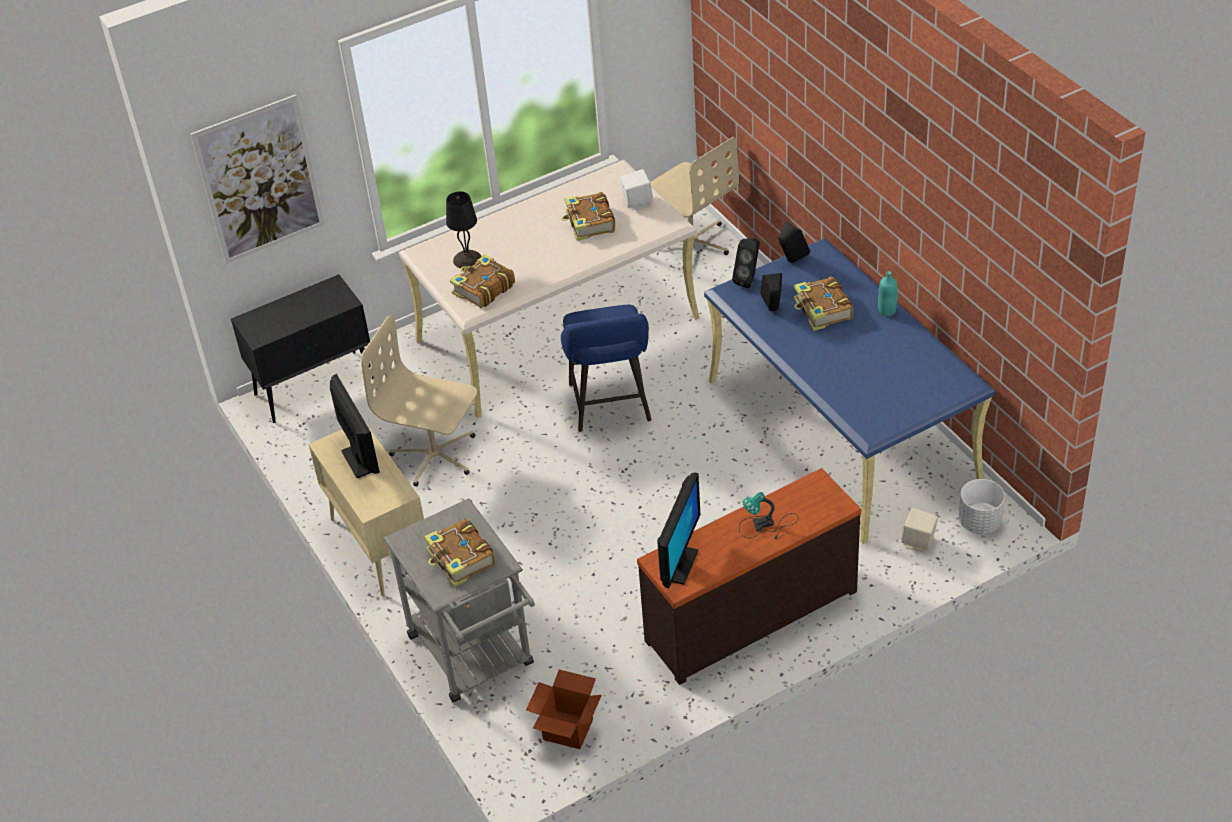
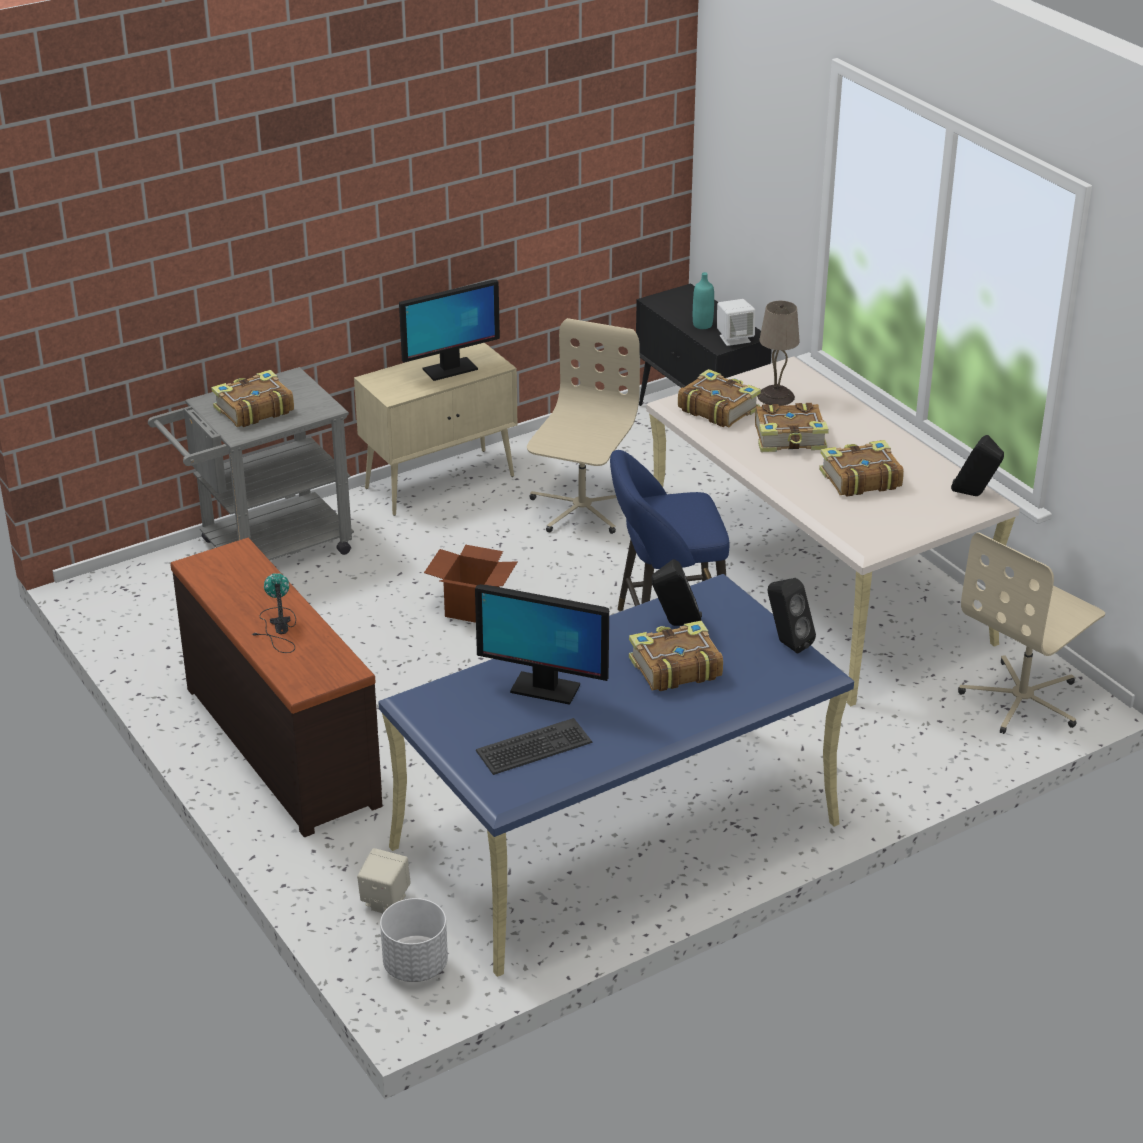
camera: 85 degrees right, 10 degrees down
(259, 180) = (744, 154): picture -> none
(467, 260) = (775, 396): black table lamp -> beige table lamp
(531, 253) = (790, 438): none -> book
(568, 729) = (146, 613): cardboard box -> cardboard box (472, 608)
(637, 202) = (911, 514): white speaker -> white speaker (734, 338)
(679, 565) = (229, 565): monitor -> monitor (544, 688)
(748, 279) = (743, 605): black speaker -> black speaker (974, 495)
(887, 311) = (673, 727): turquoise bottle -> turquoise bottle (702, 325)
(916, 372) = (534, 748): none -> keyboard

